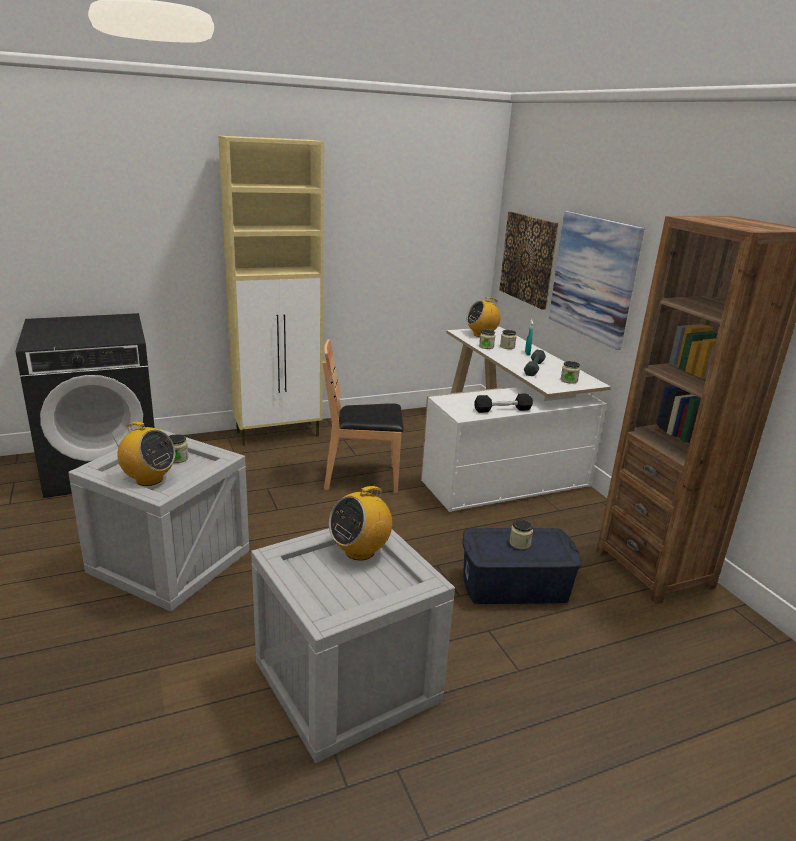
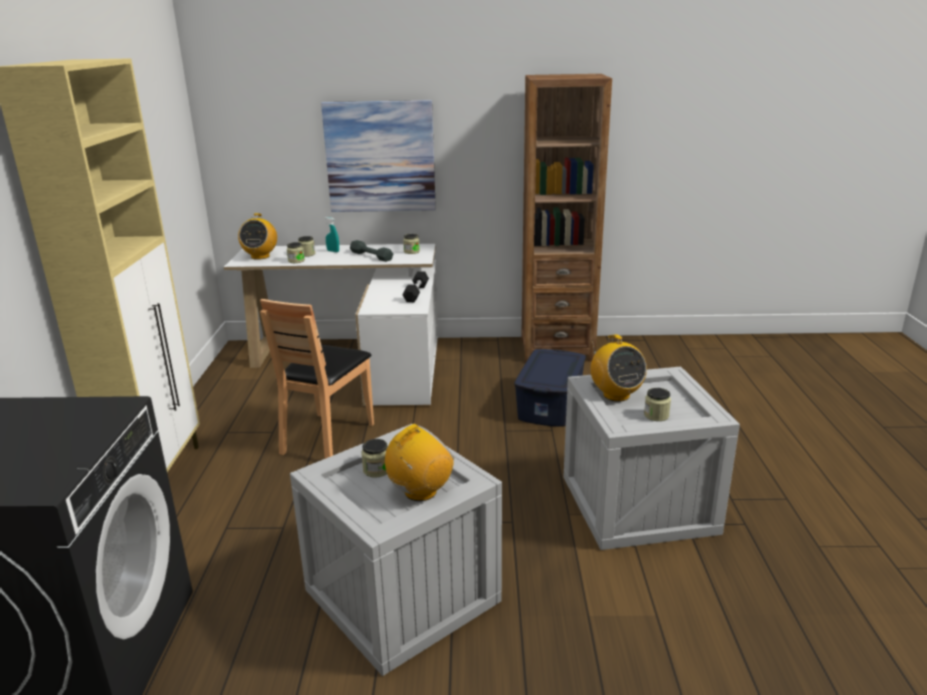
camera: 65 degrees left, 0 degrees up
(520, 543) = (548, 367): jar -> jar (656, 415)
(528, 259) = (270, 162): picture -> none

